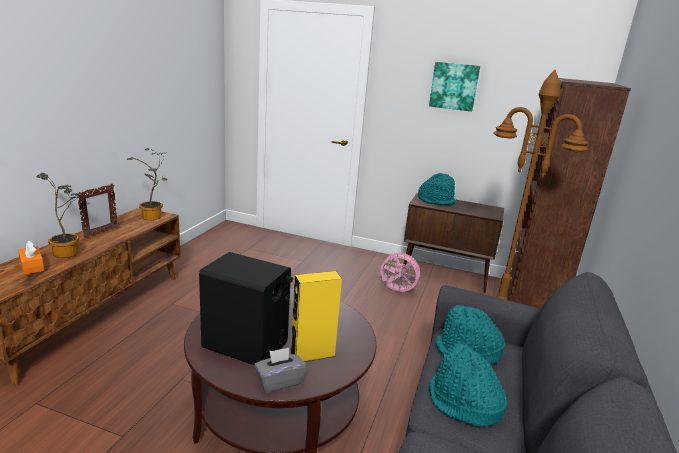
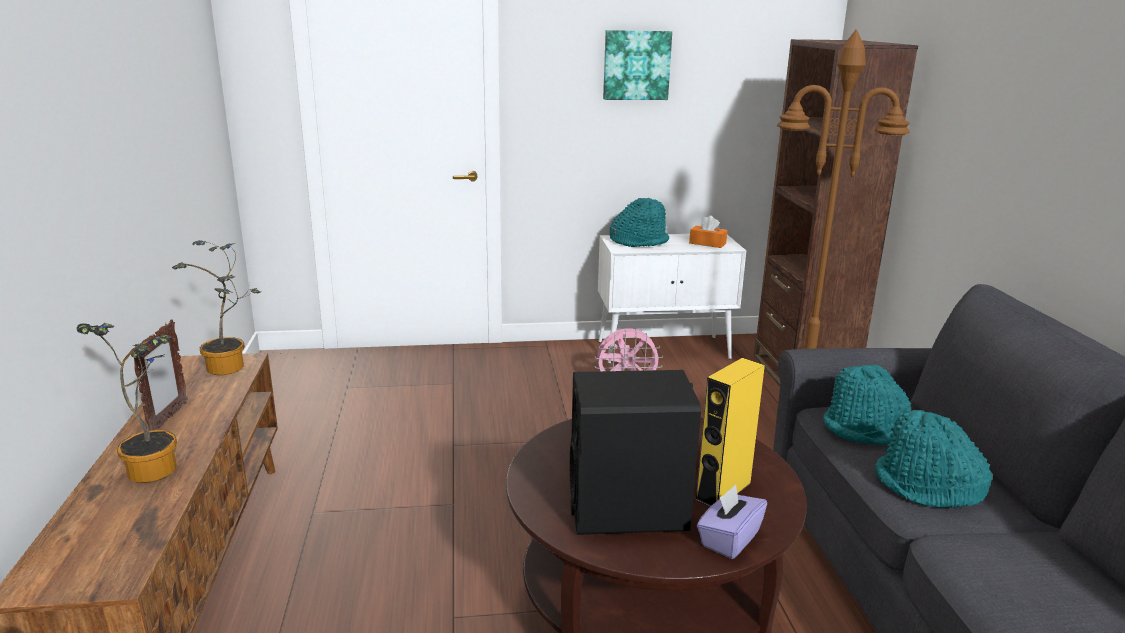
camera: 25 degrees left, 0 degrees up
(32, 266) = (118, 512): orange tissue box -> orange tissue box (707, 243)
(279, 381) = (729, 539): grey tissue box -> purple tissue box
(445, 276) = (664, 350): brown cabinet -> white cabinet

